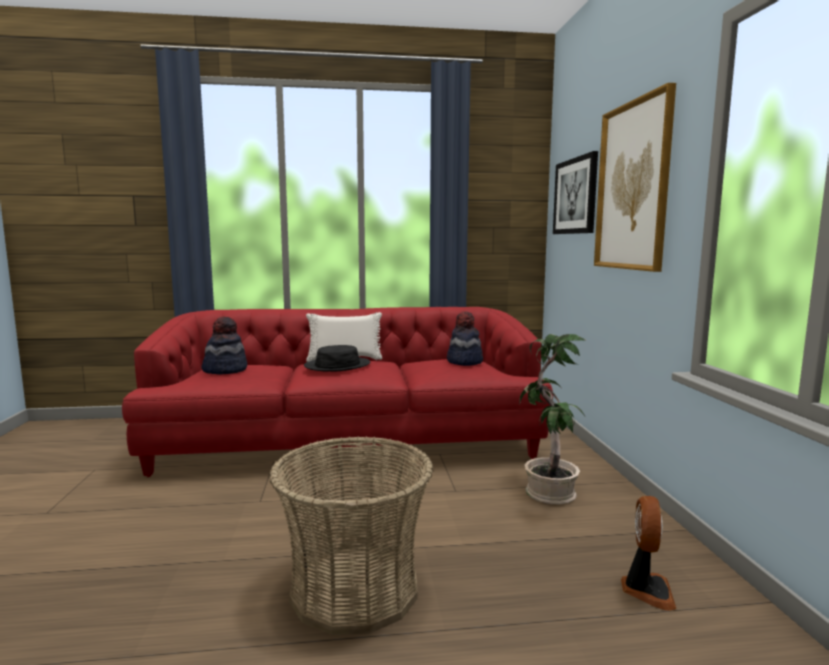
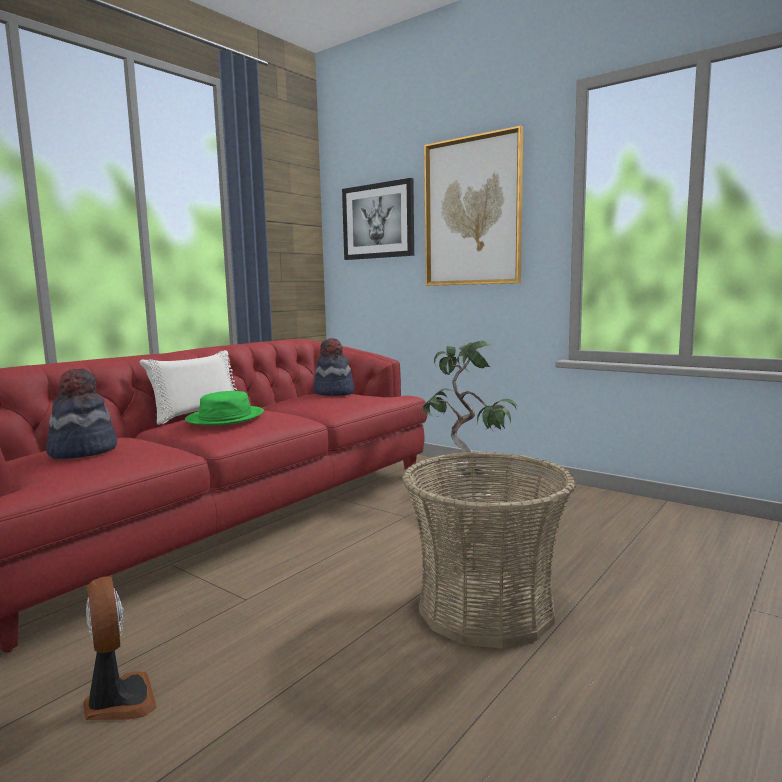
camera: 45 degrees left, 0 degrees up
(337, 365) = (225, 417): black hat -> green hat
(646, 590) = (619, 520): fan -> fan (118, 701)

